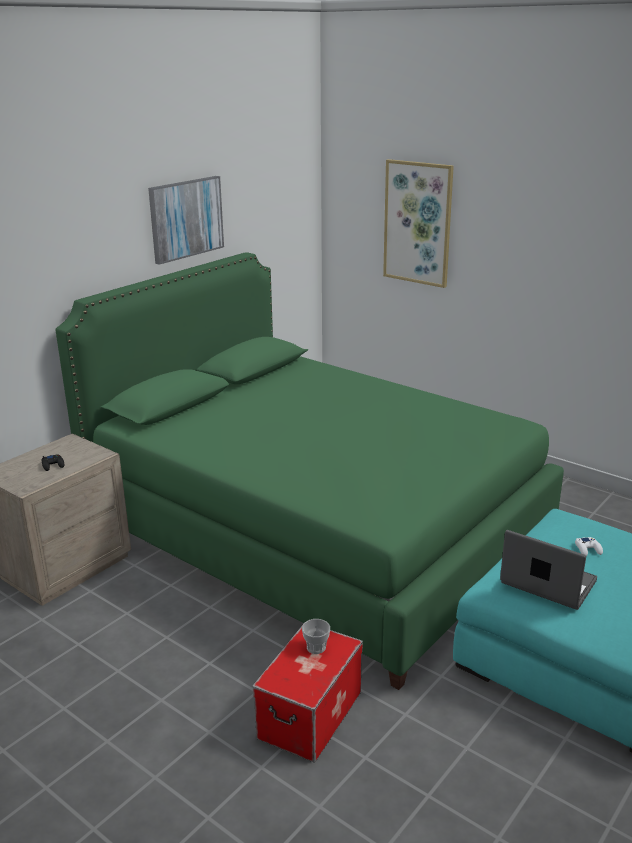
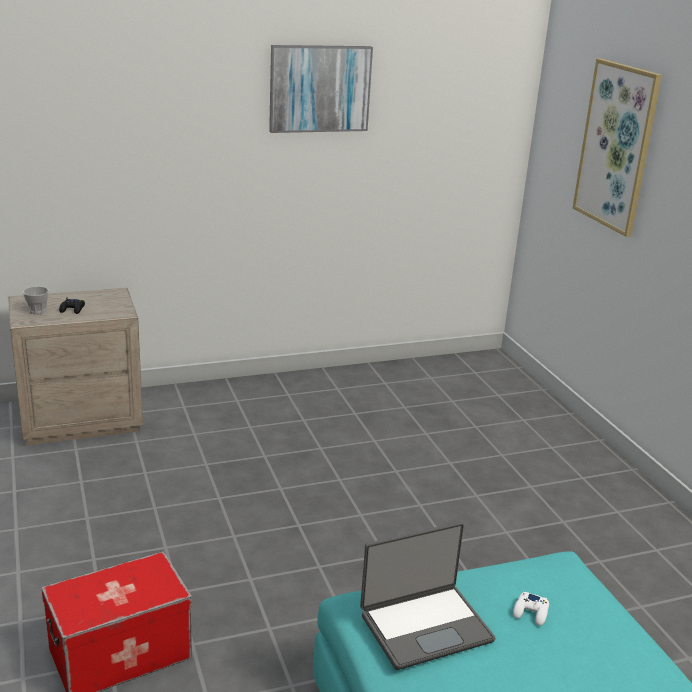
camera: 30 degrees right, 0 degrees up
(316, 531) = (337, 478): green bed -> none
(316, 647) = (140, 580): cup -> cup (37, 311)
(547, 583) = (425, 626): laptop -> laptop turned 90 degrees clockwise

